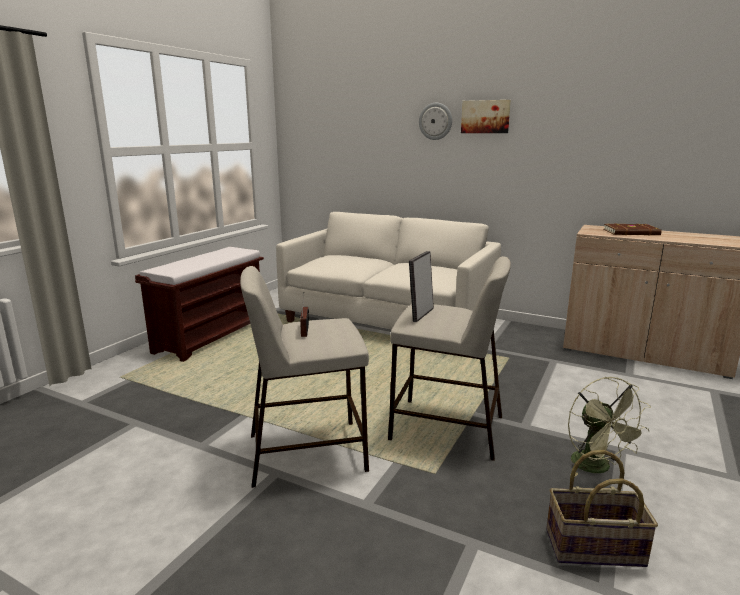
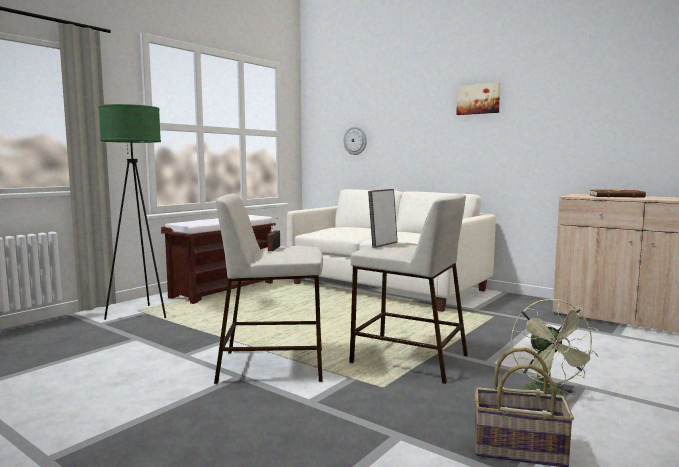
camera: 10 degrees right, 10 degrees down
(126, 383) = (140, 314): none -> green floor lamp
(435, 121) = (434, 106): wall clock -> wall clock (355, 140)

